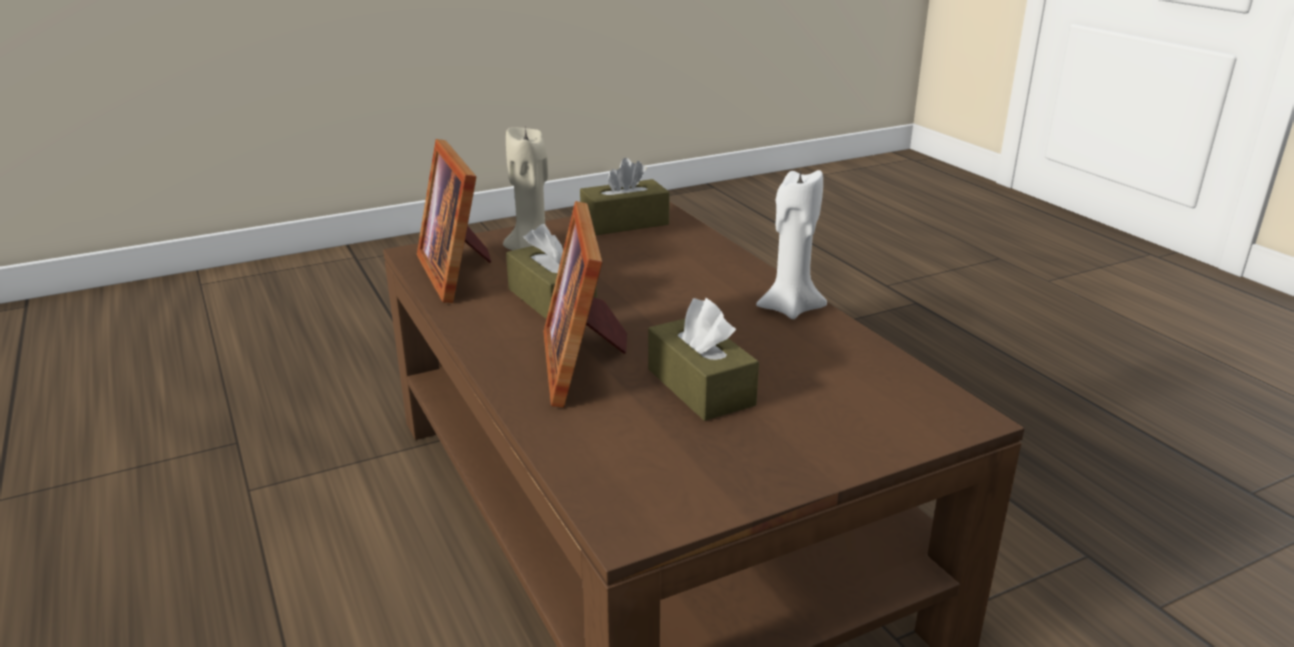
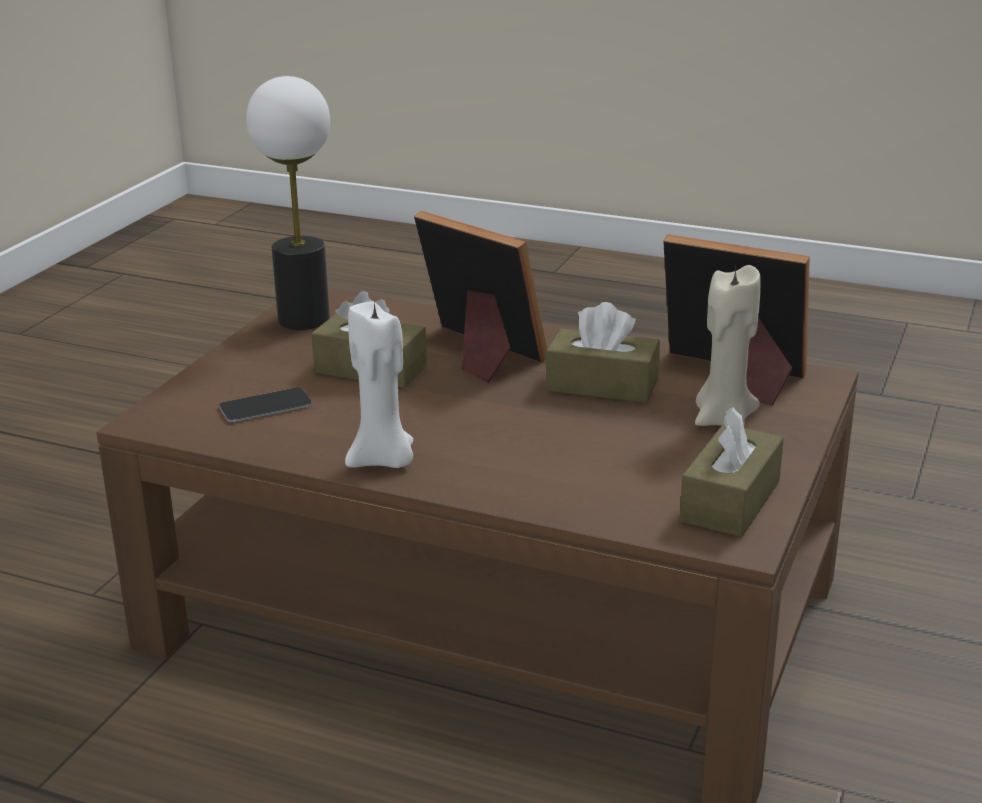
camera: 140 degrees right, 0 degrees up
(683, 489) = (304, 319): none -> table lamp
(838, 387) = (265, 406): none -> phone

